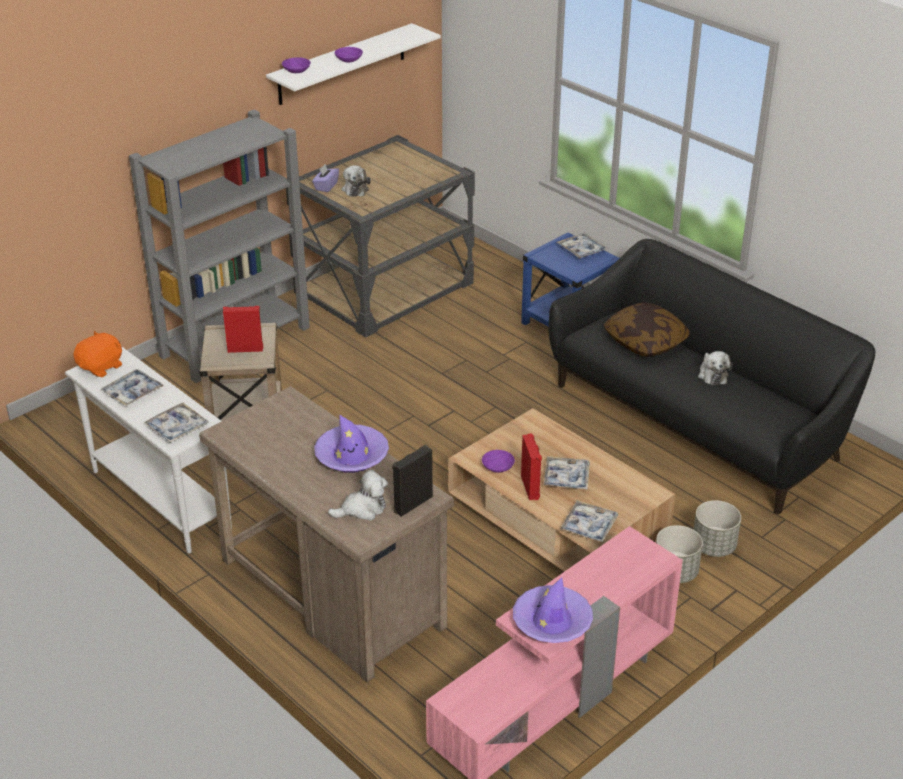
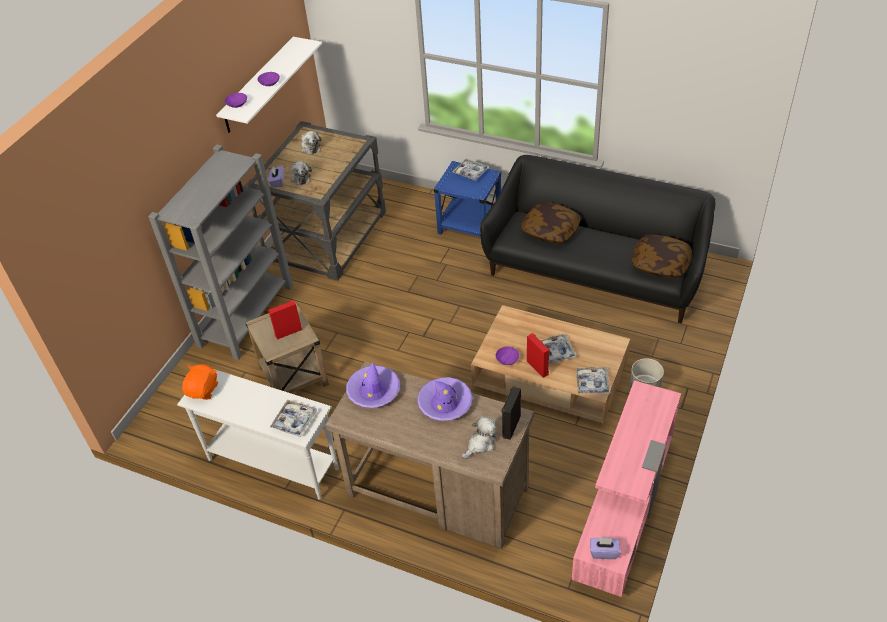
camera: 20 degrees left, 10 degrees up
(133, 392) = (241, 403): tray -> none
(469, 709) = (604, 552): none -> purple tissue box
(552, 621) = (632, 472): purple hat -> purple hat (374, 391)
(712, 374) = (607, 242): plush toy -> plush toy (310, 147)
(714, 547) = (657, 361): grey planter -> none
(768, 418) = (660, 263): none -> pillow

